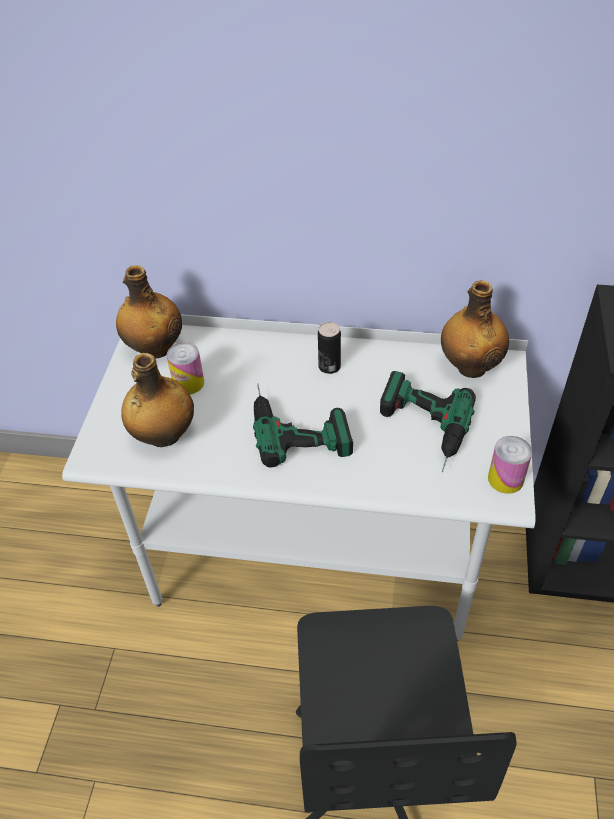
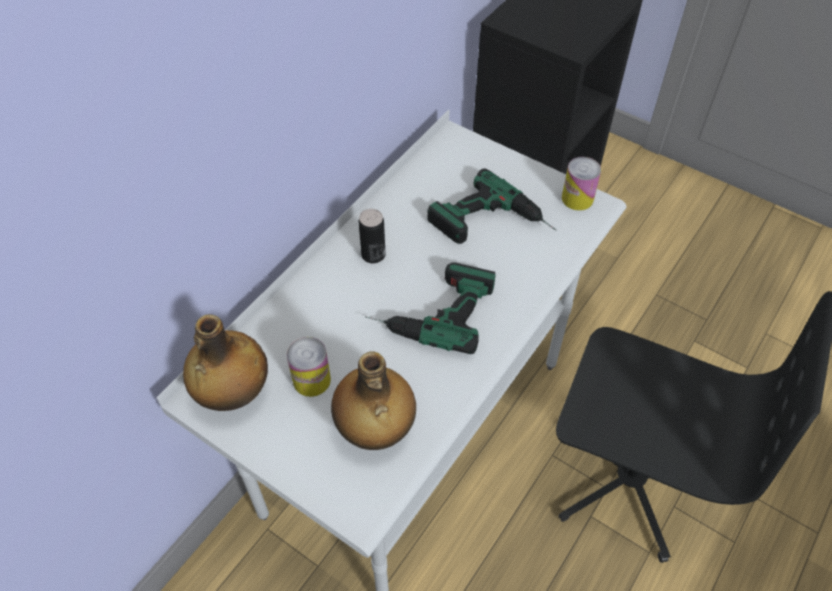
camera: 65 degrees left, 5 degrees up
(470, 366) = (443, 161): bottle -> none

